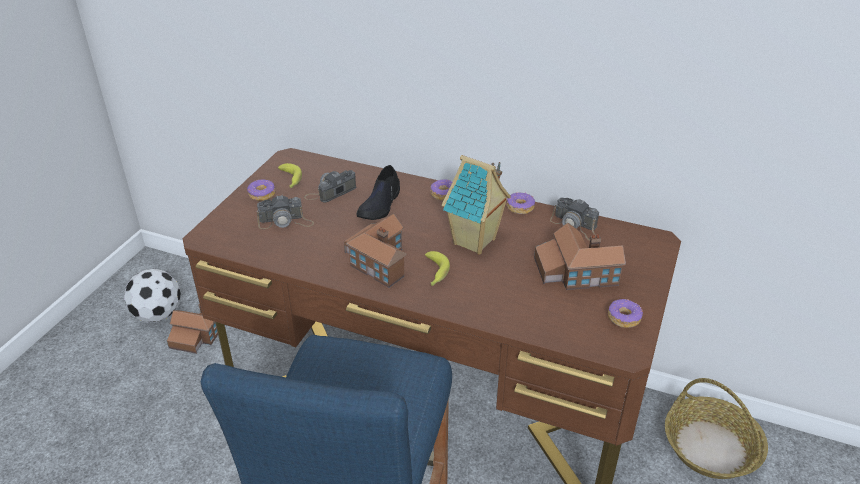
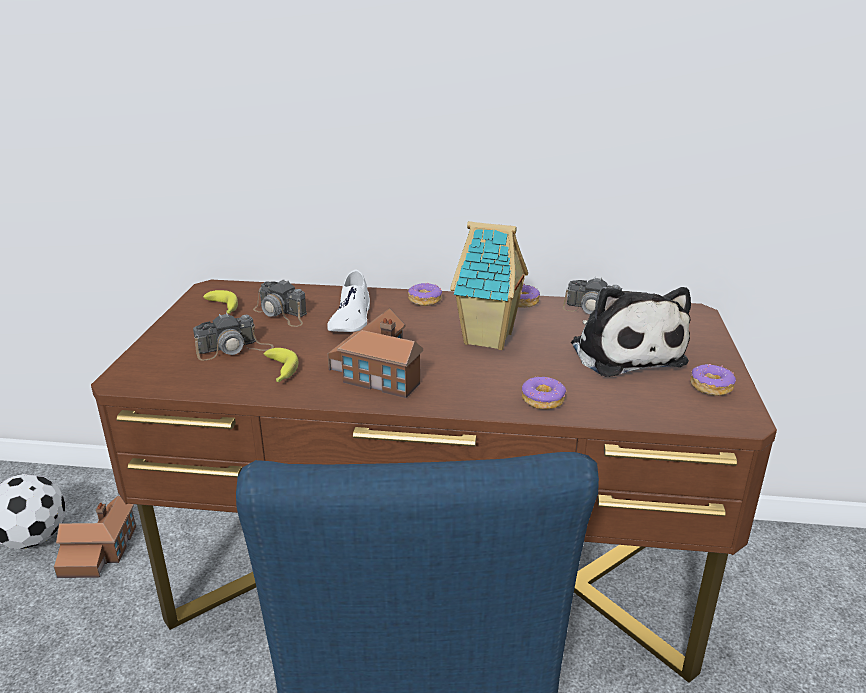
camera: 15 degrees left, 10 degrees down
(262, 194) = (190, 326): donut -> donut (543, 400)
(330, 192) = (281, 314): camera -> camera turned 90 degrees counterclockwise
(380, 205) = (351, 318): black shoe -> white shoe
(434, 273) = (457, 375): banana -> banana (280, 372)
(575, 272) = (624, 352): toy house -> plush toy
(711, 448) = (775, 563): basket -> none

